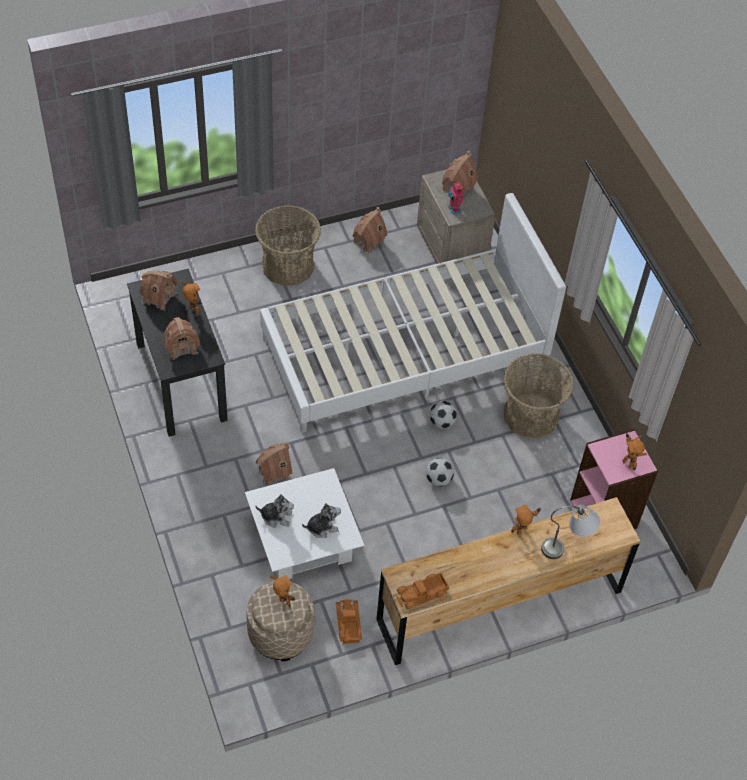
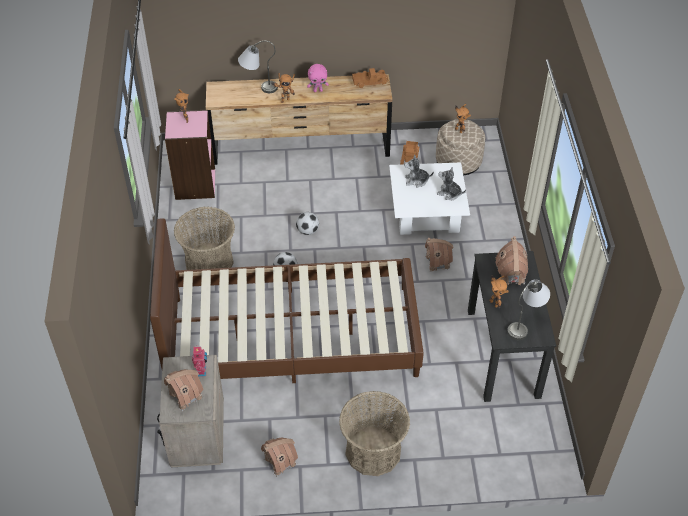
camera: 160 degrees left, 5 degrees down
(159, 298) = (525, 324): toy house -> grey table lamp
(404, 352) = (292, 336): white bed -> brown bed
(486, 560) = (318, 90): none -> pink plush toy

